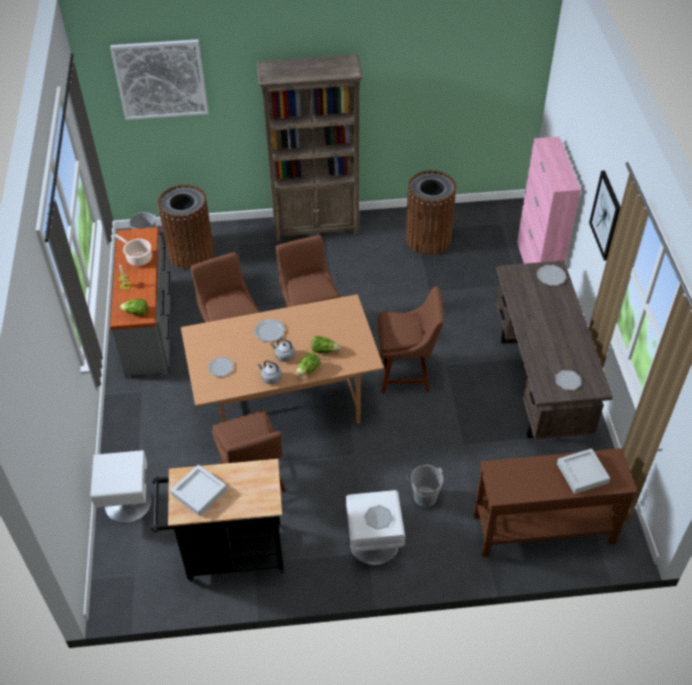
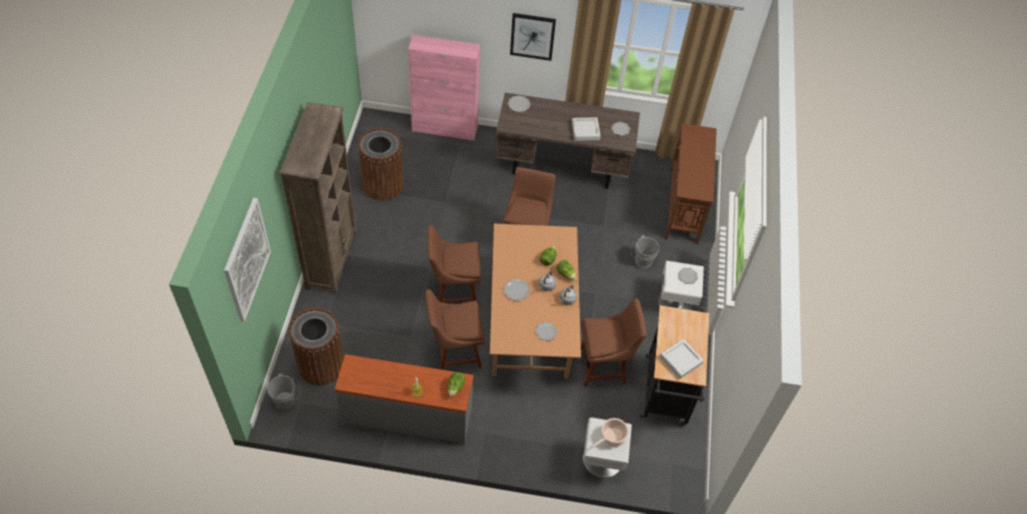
camera: 80 degrees left, 5 degrees up
(138, 258) = (383, 376): cooking pot -> cooking pot (611, 438)
(582, 473) = (697, 148): grey tray -> grey tray (585, 131)

